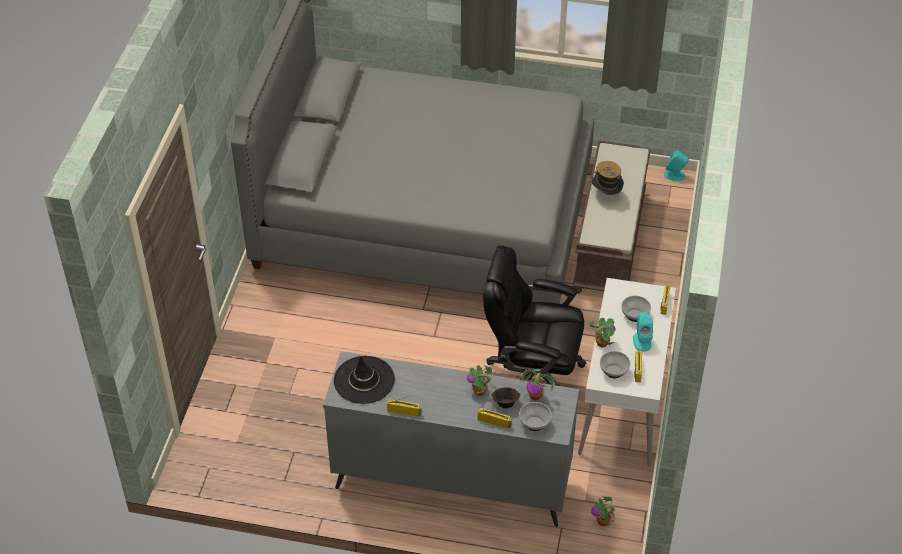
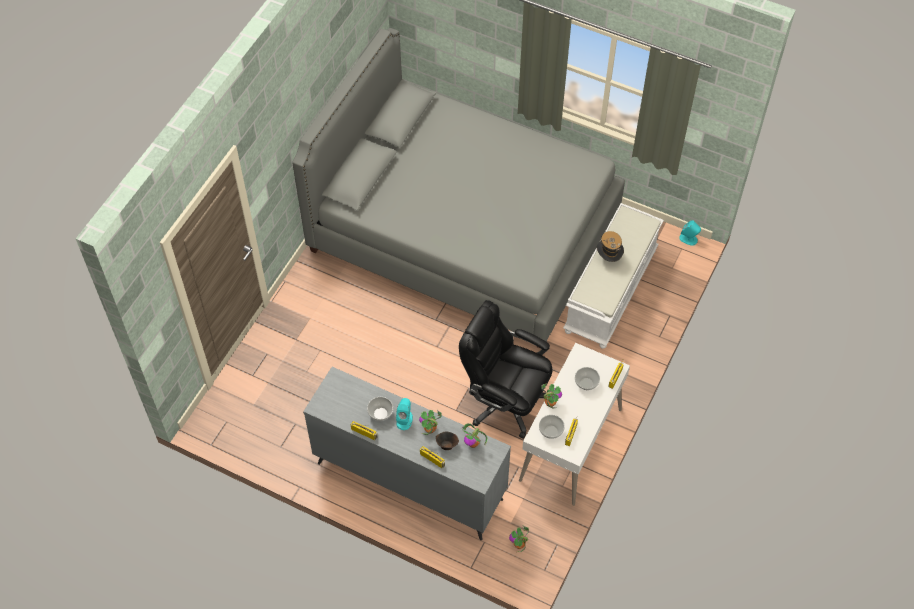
camera: 15 degrees right, 10 degrees up
(364, 380) = (342, 397): black hat -> none
(534, 424) = (463, 469): bowl -> bowl (380, 414)
(608, 240) = (610, 290): brown bench -> white bench
(642, 341) = (584, 409): turquoise speaker -> turquoise speaker (404, 420)

